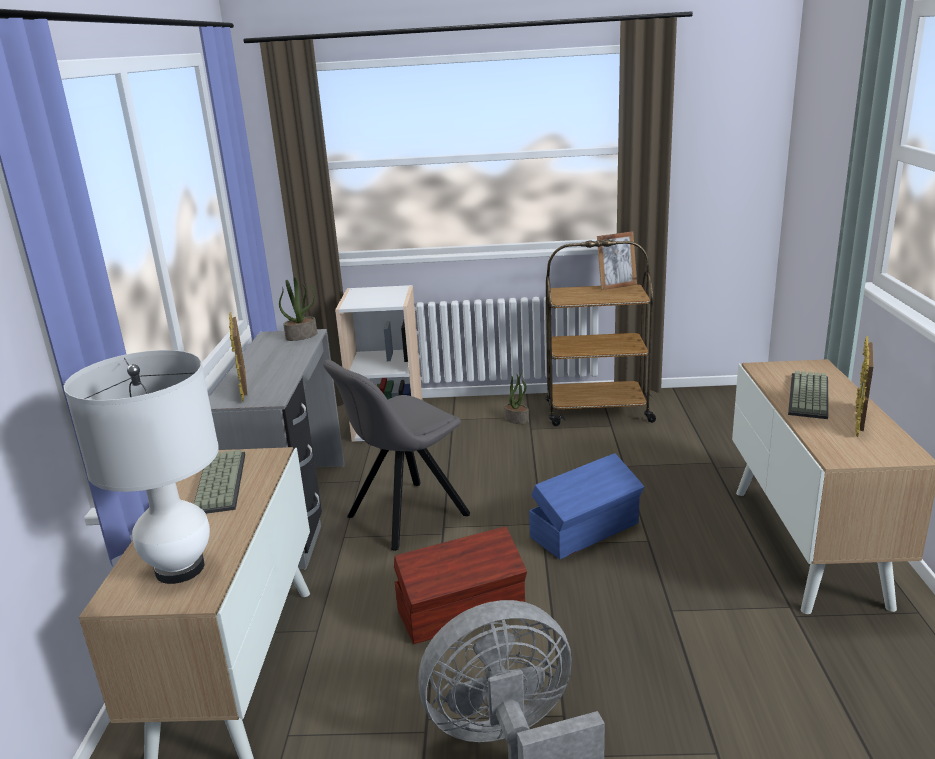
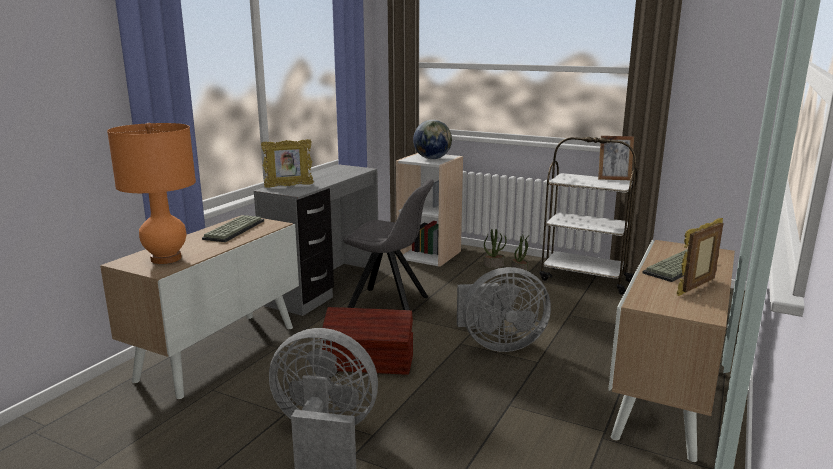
camera: 25 degrees right, 5 degrees down
(180, 569) = (166, 258): white table lamp -> orange table lamp
(244, 388) = (289, 186): picture frame -> picture frame turned 120 degrees counterclockwise
(301, 336) = (357, 169): potted plant -> potted plant (493, 265)
(380, 297) = (432, 158): none -> globe
(406, 515) = (389, 305): grey chair -> grey chair turned 150 degrees counterclockwise
(586, 531) = (498, 344): blue storage box -> grey fan
(597, 413) = (584, 280): brown cart -> white cart

